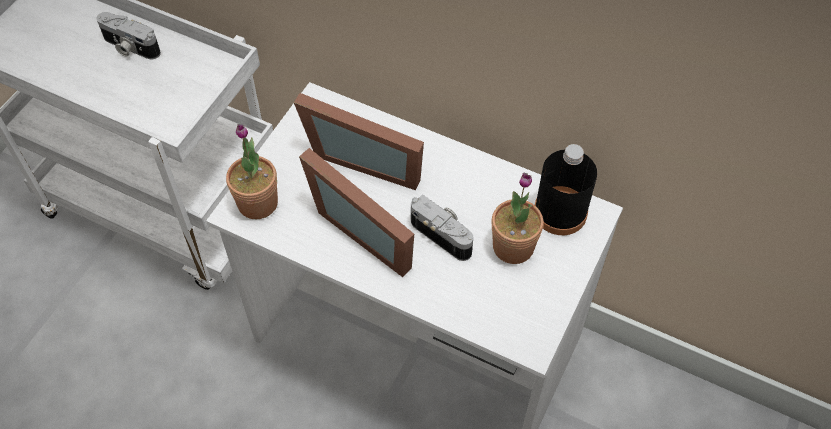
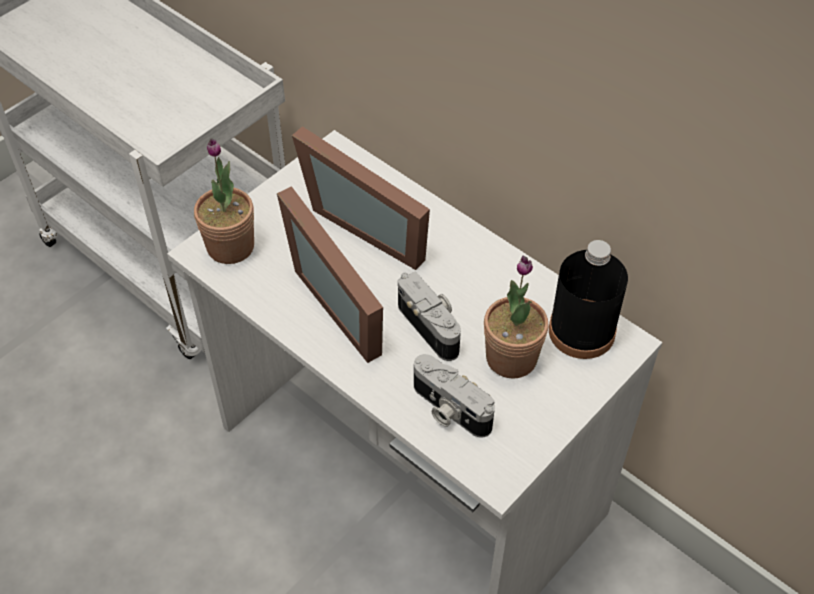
camera: 15 degrees right, 5 degrees down
(130, 47) = (150, 57): camera -> camera (448, 409)

